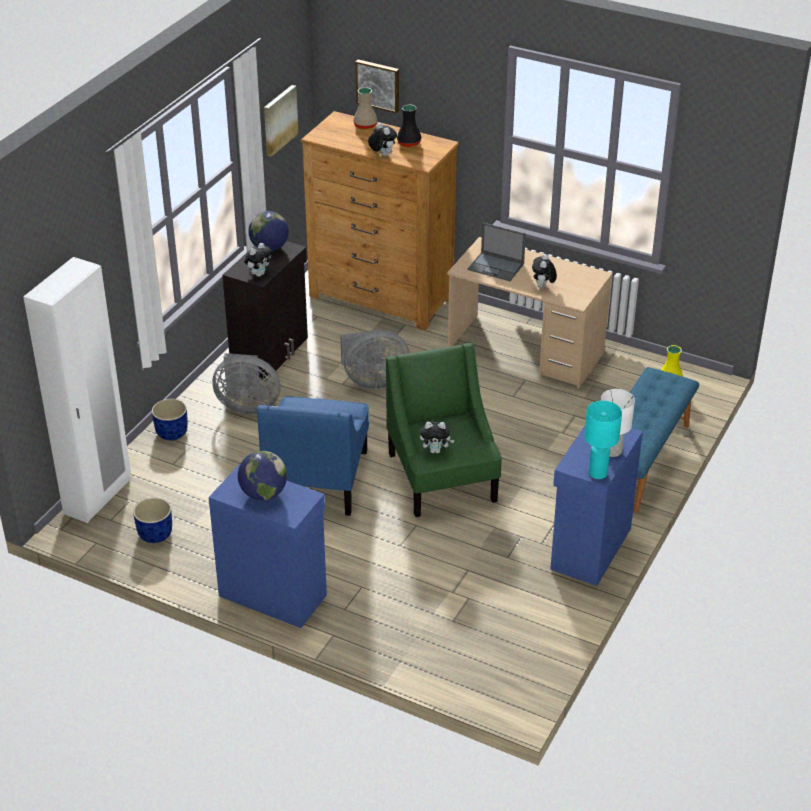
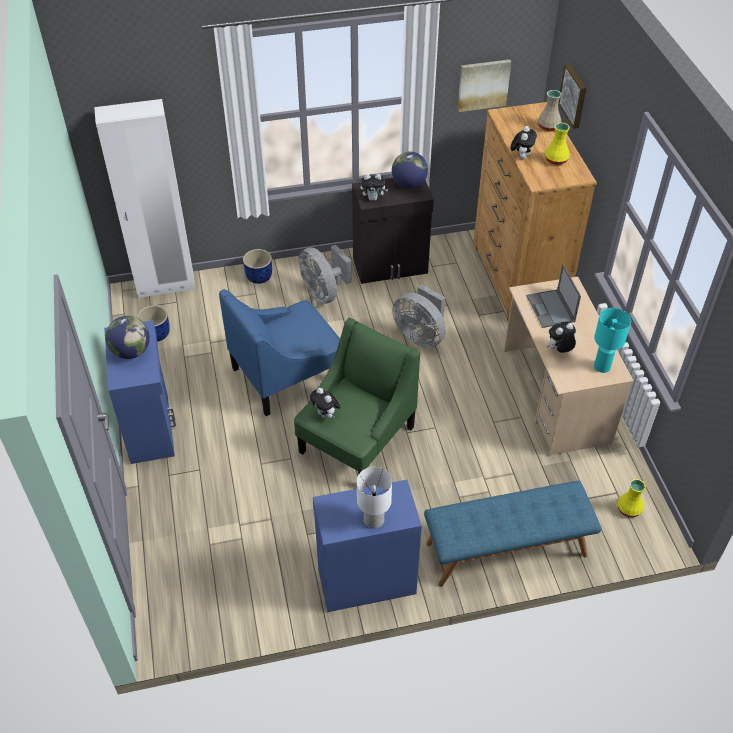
camera: 50 degrees right, 10 degrees up
(409, 143) = (556, 160): black vase -> yellow vase
(598, 473) = (335, 528): turquoise table lamp -> turquoise table lamp (602, 367)

